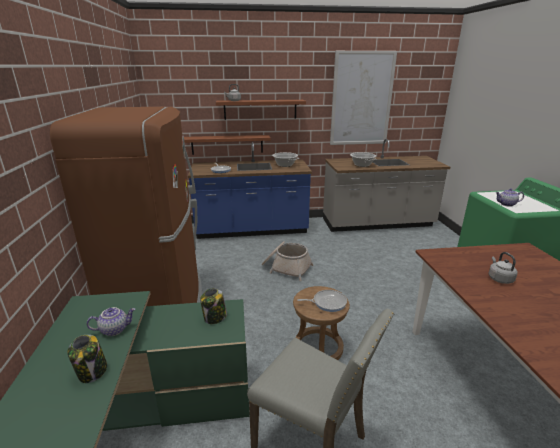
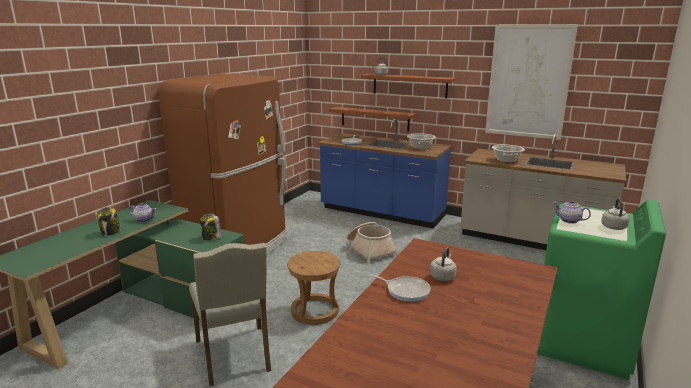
camera: 35 degrees right, 5 degrees down
(327, 302) = (317, 264): frying pan -> frying pan (406, 291)
(532, 202) = (613, 226): none -> grey kettle

